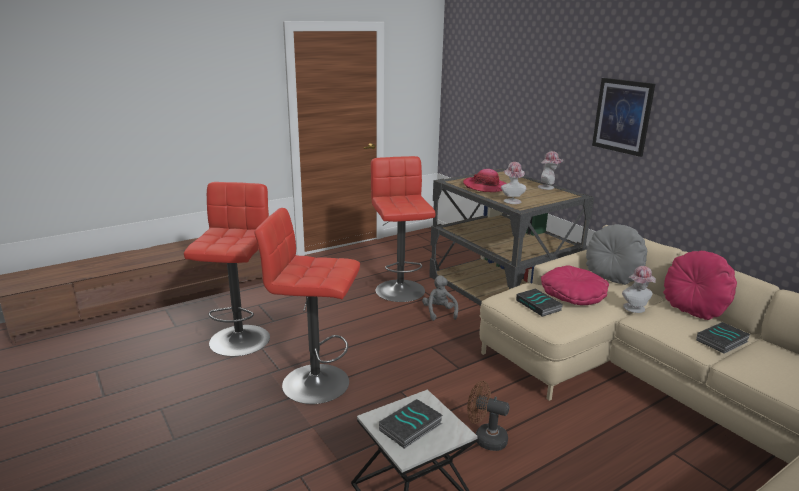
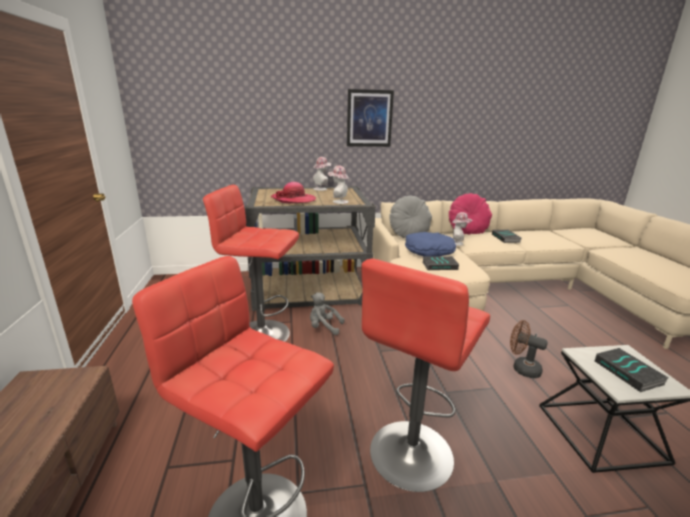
camera: 65 degrees left, 0 degrees up
(485, 438) = (521, 368): brown fan -> brown fan turned 75 degrees clockwise
(574, 295) = (428, 251): pink pillow -> blue pillow

